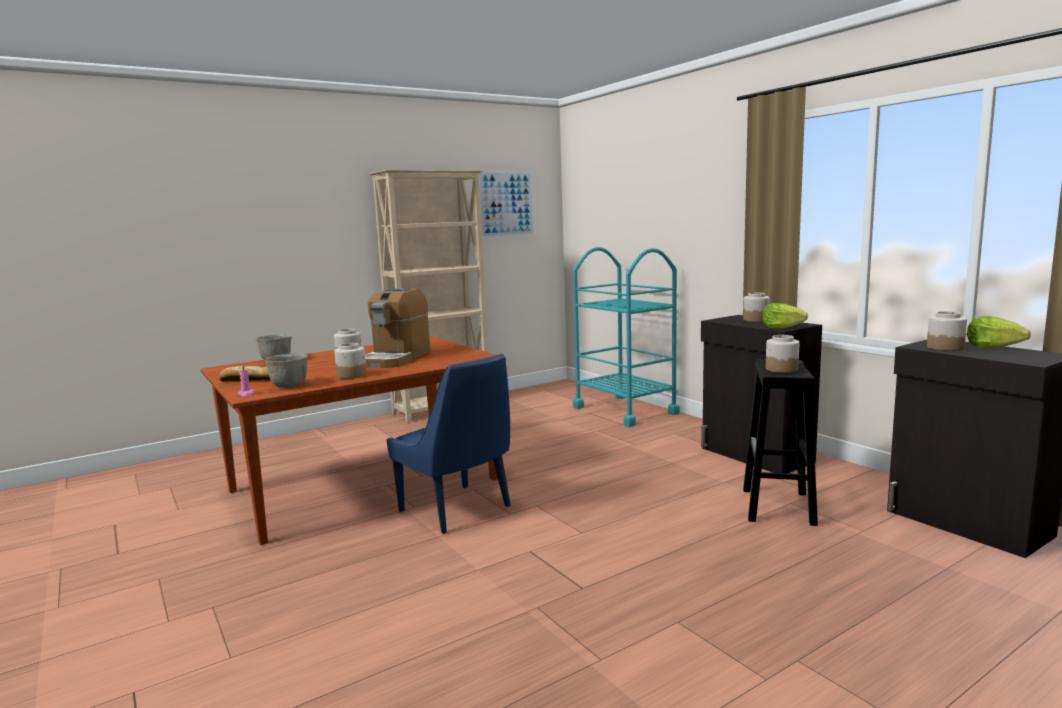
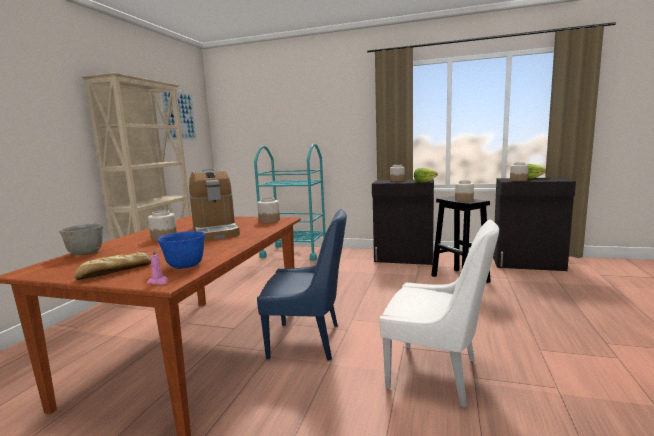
camera: 40 degrees left, 0 degrees up
(288, 386) = (184, 266): grey bowl -> blue bowl
(352, 375) = (220, 247): jar -> jar (269, 221)
(507, 587) = (436, 374): none -> white chair

